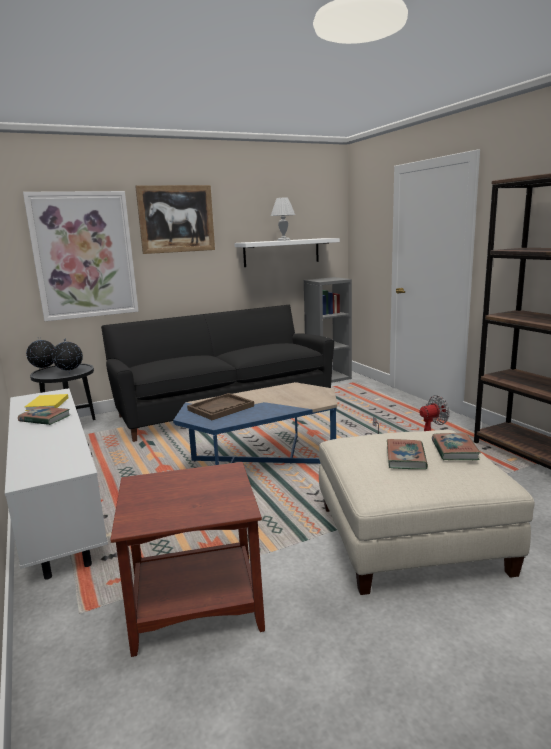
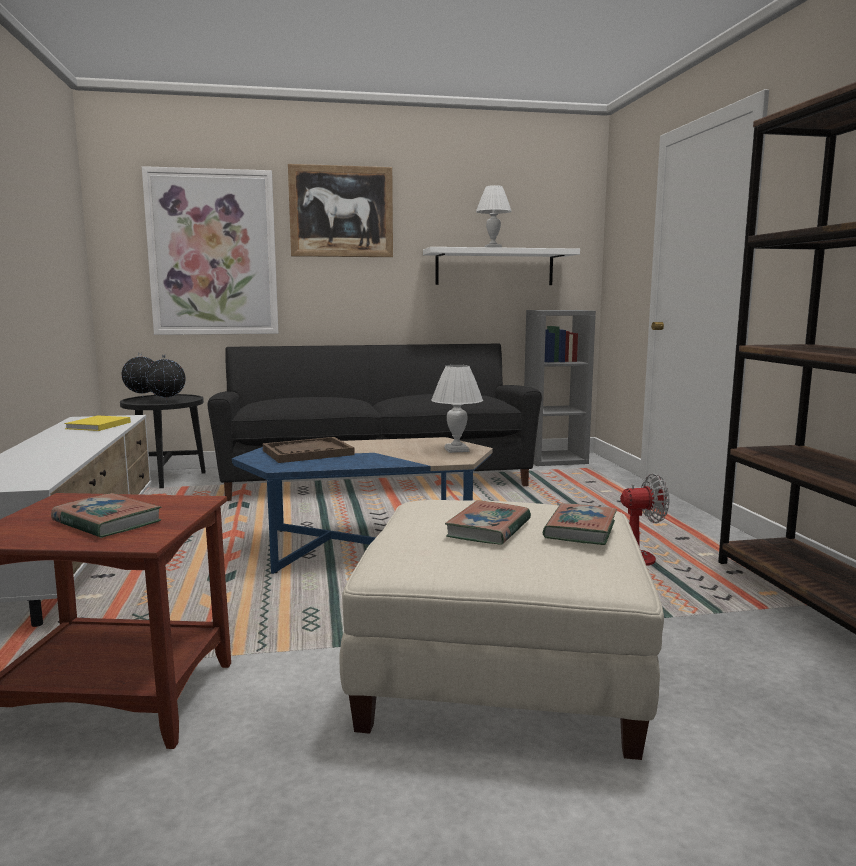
camera: 15 degrees right, 5 degrees down
(44, 418) = (74, 437): book -> book (107, 522)
(314, 393) = (456, 449): none -> white table lamp

